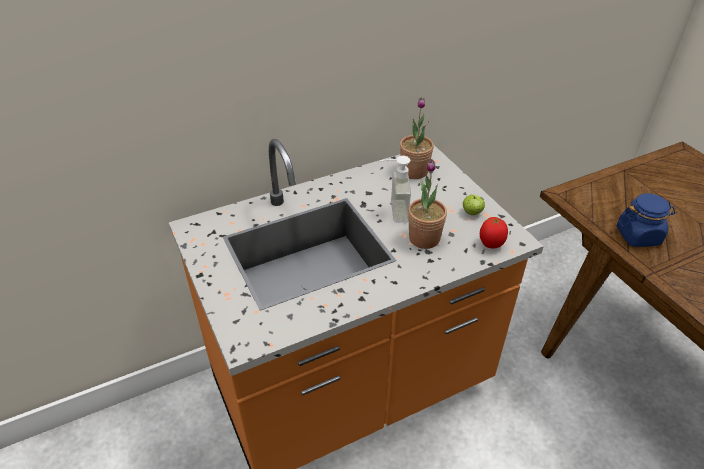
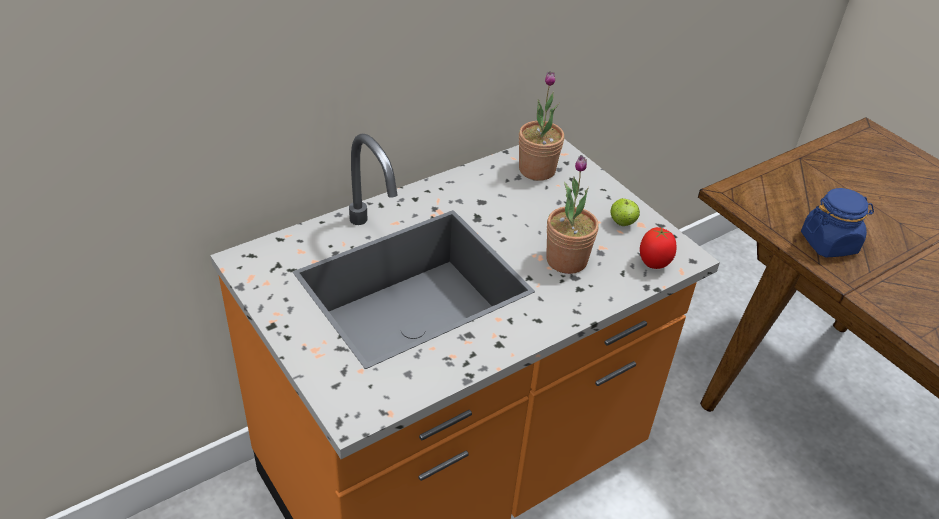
camera: 10 degrees left, 0 degrees up
(392, 211) = (517, 226): soap dispenser -> none

